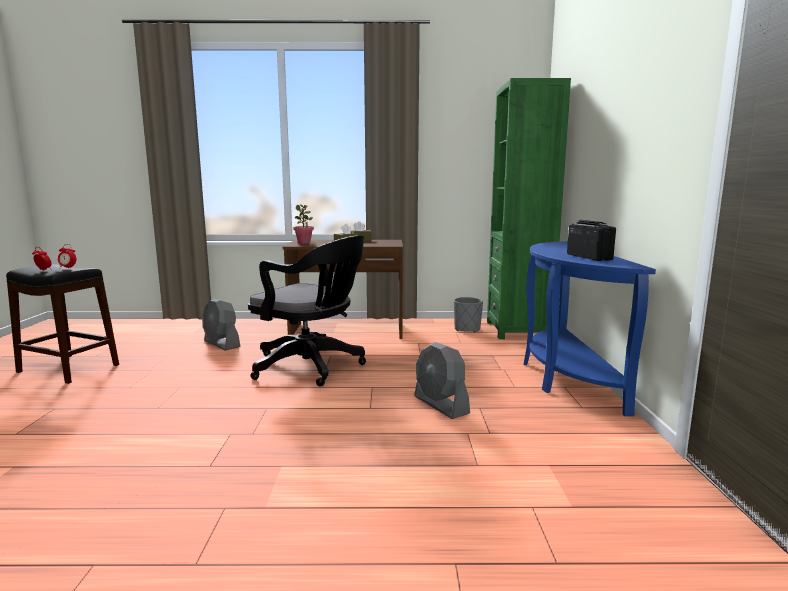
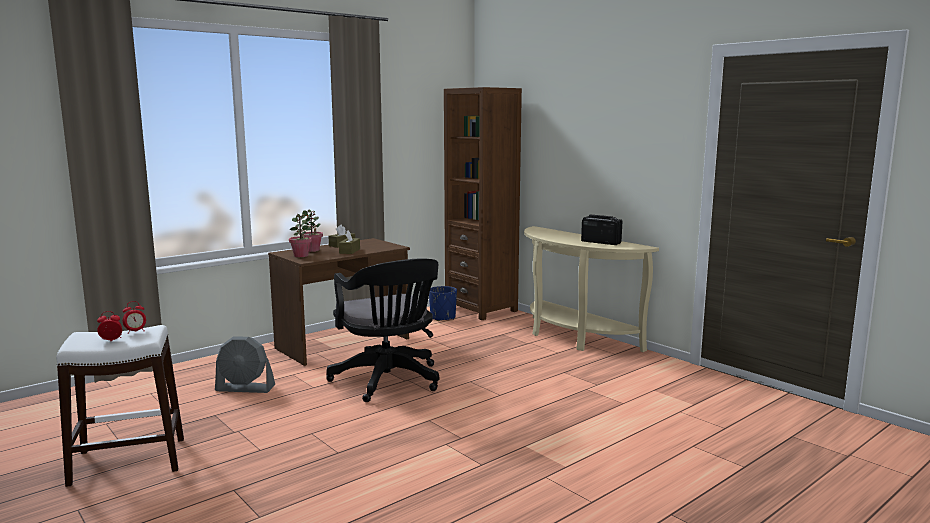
camera: 40 degrees left, 0 degrees up
(68, 369) = (129, 461): black stool -> white stool
(312, 367) = (389, 382): black office chair -> black office chair turned 75 degrees clockwise
(325, 241) = (312, 250): none -> potted plant
(441, 405) = (539, 378): grey fan -> none
(467, 329) = (443, 317): grey planter -> blue planter
(518, 330) = (481, 309): green bookcase -> brown bookcase
(565, 376) = (573, 337): blue console table -> beige console table

